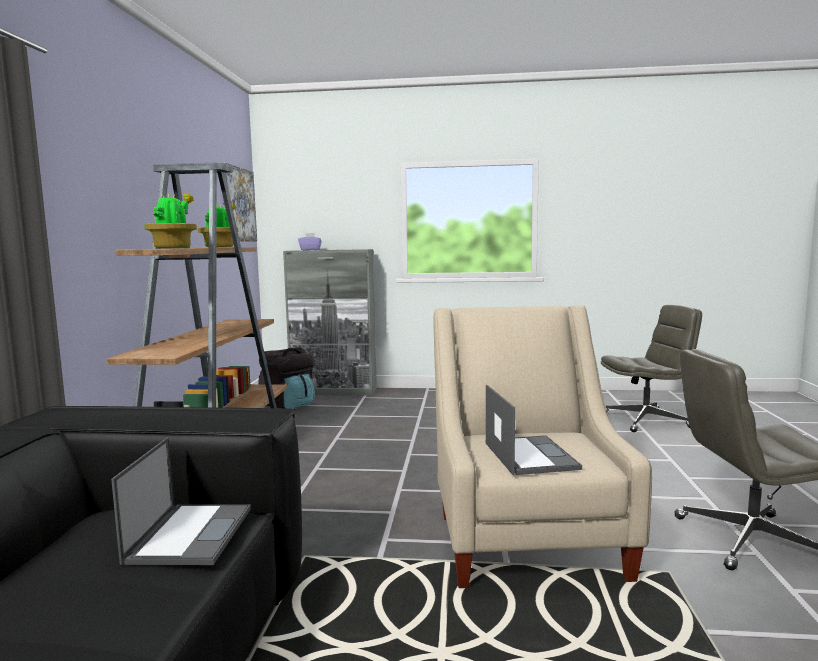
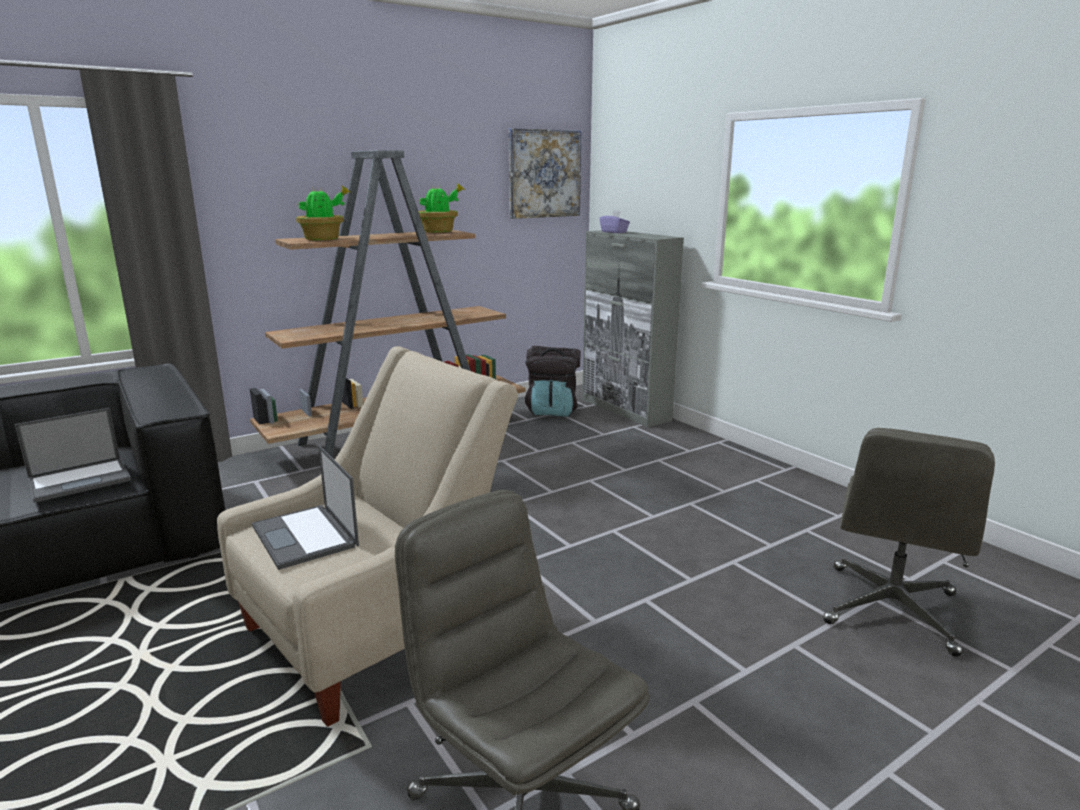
camera: 50 degrees right, 10 degrees up
(529, 455) = (305, 536): laptop -> laptop turned 105 degrees clockwise
(646, 420) = (891, 610): grey office chair -> grey office chair turned 75 degrees clockwise

